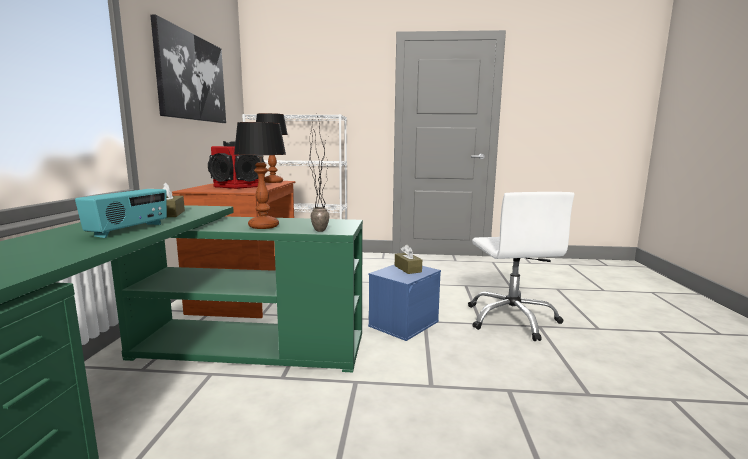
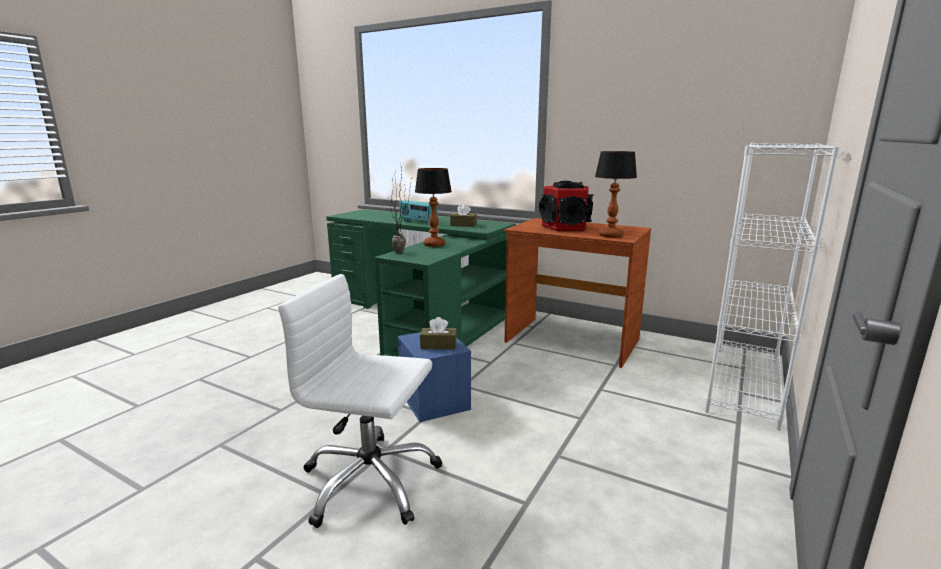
camera: 115 degrees right, 5 degrees up
(192, 77) = (652, 108): picture -> none

